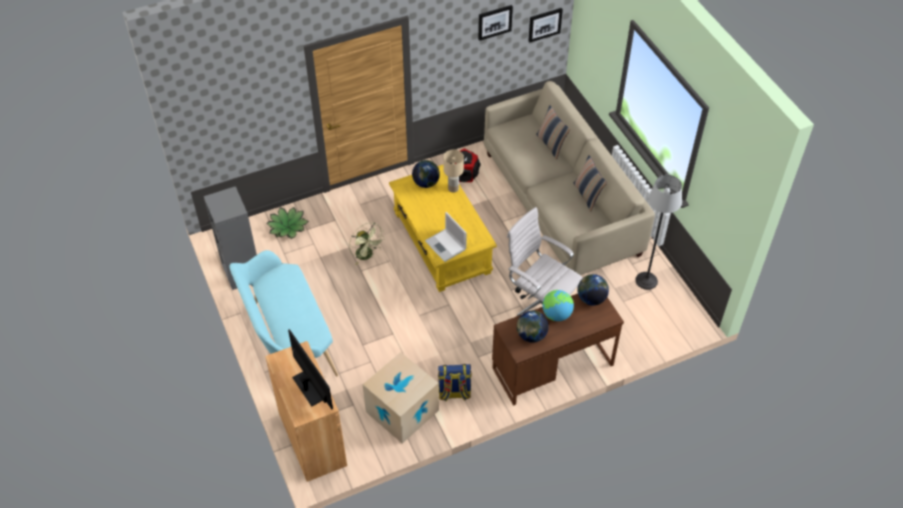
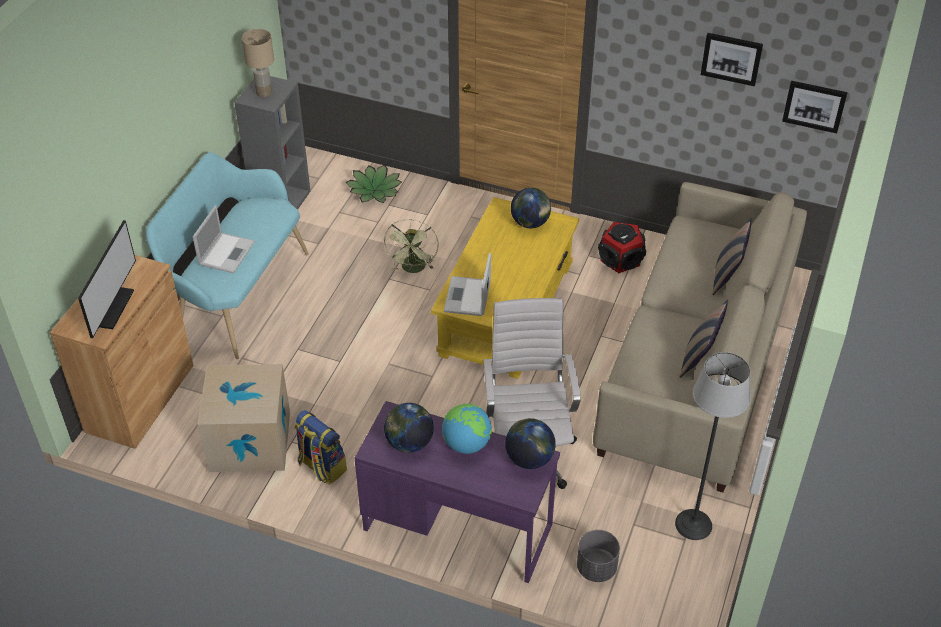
camera: 45 degrees right, 5 degrees down
(292, 316) = (227, 252): none -> laptop
(453, 188) = (553, 248): beige table lamp -> beige table lamp (264, 93)
(552, 366) = (457, 526): brown desk -> purple desk
(631, 334) = (596, 568): none -> grey planter

